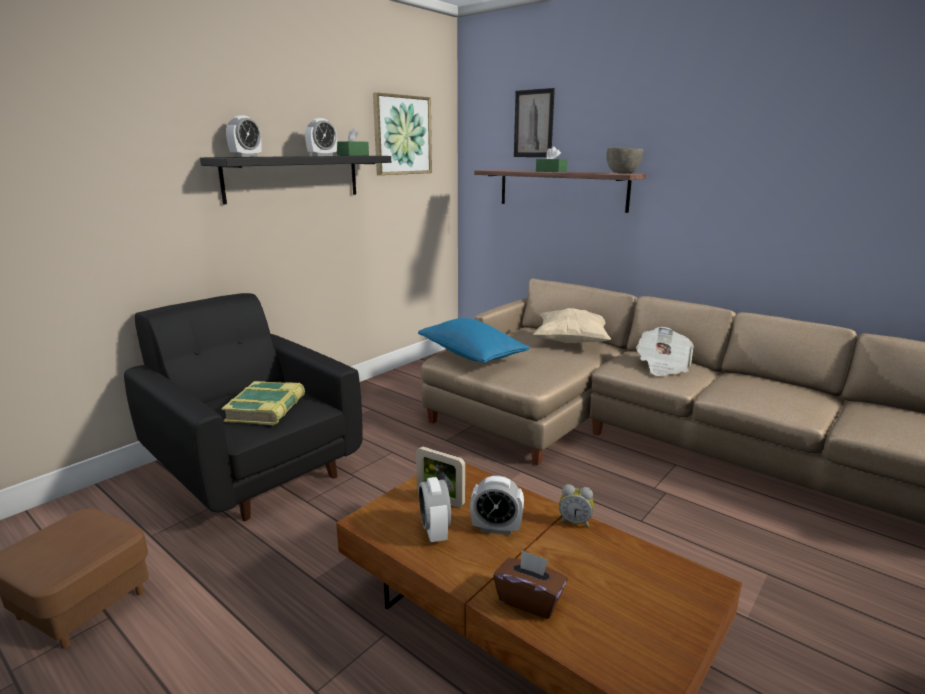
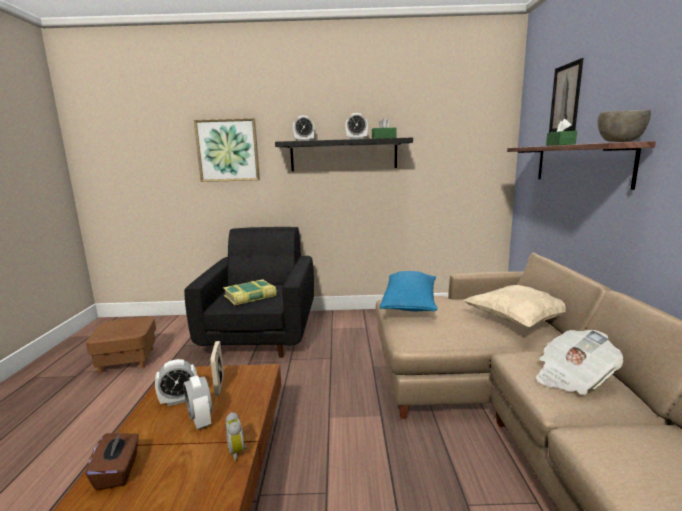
camera: 50 degrees right, 5 degrees down
(402, 135) = (449, 121): picture -> picture (228, 150)
(435, 532) = (179, 400): alarm clock -> alarm clock turned 150 degrees counterclockwise

